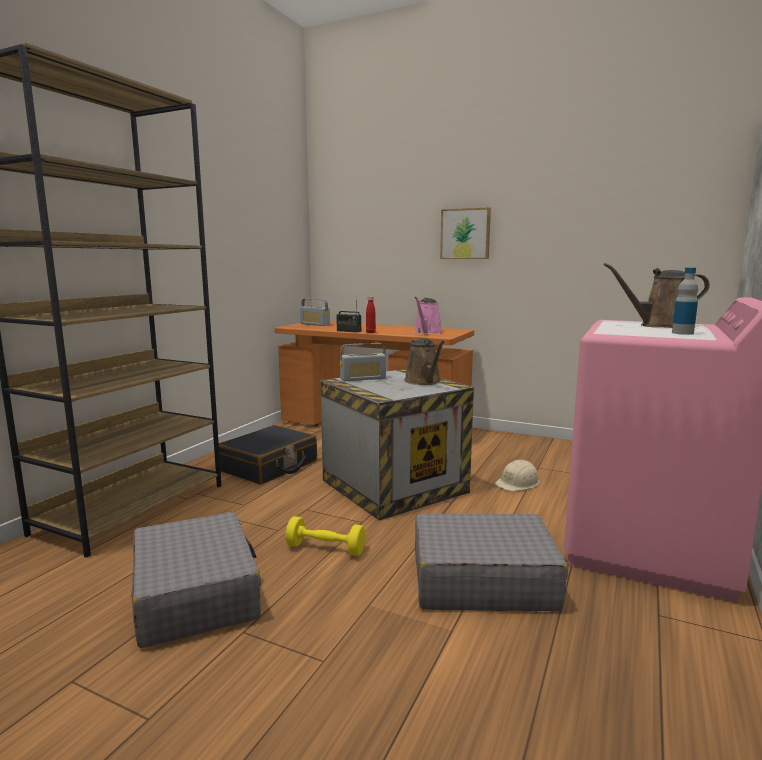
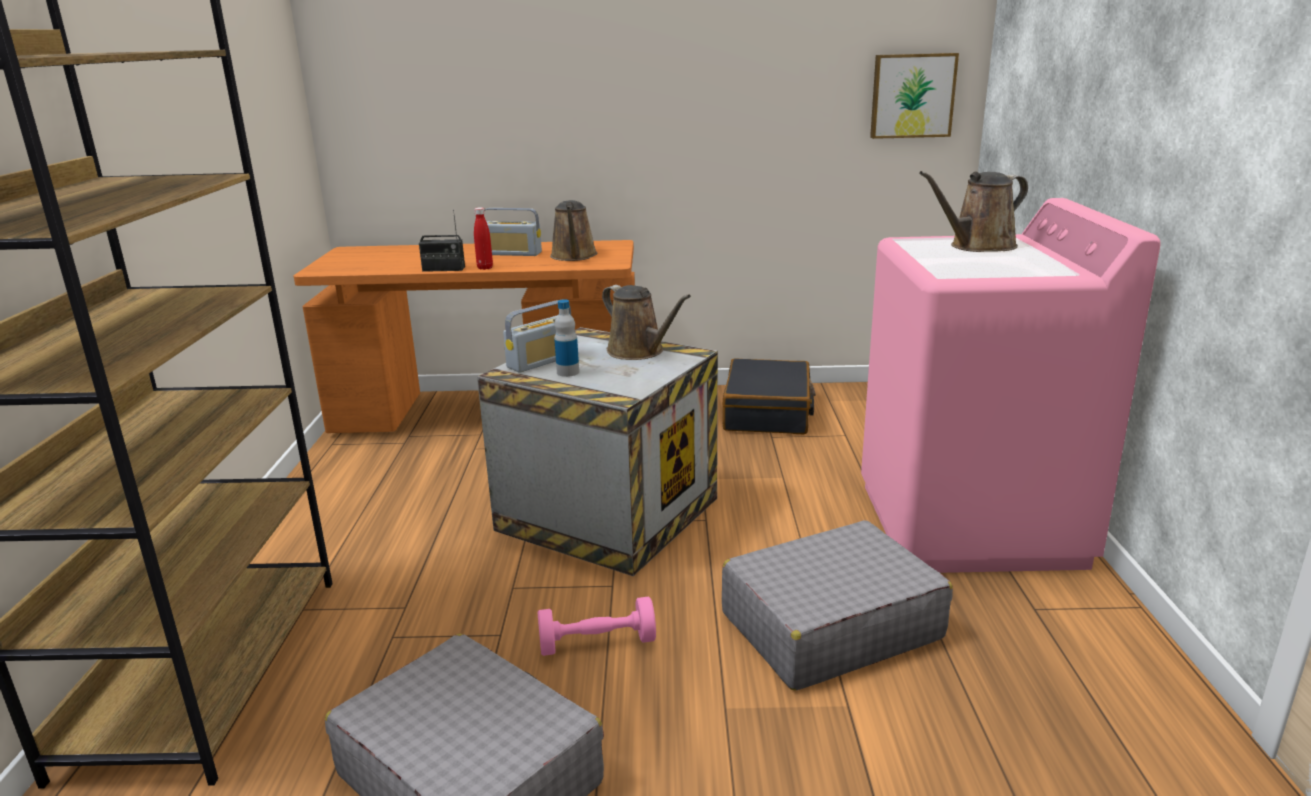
camera: 25 degrees left, 10 degrees up
(269, 466) = (383, 527): black suitcase -> black suitcase (768, 412)
(315, 324) = (358, 258): radio -> radio (513, 253)
(325, 549) = (597, 643): yellow dumbbell -> pink dumbbell
(427, 332) = (574, 256): pink watering can -> brown watering can
(465, 234) = (604, 86): picture -> picture (912, 96)
(518, 483) = (765, 468): beige hard hat -> none
(682, 333) = (1026, 263): bottle -> bottle (568, 372)

